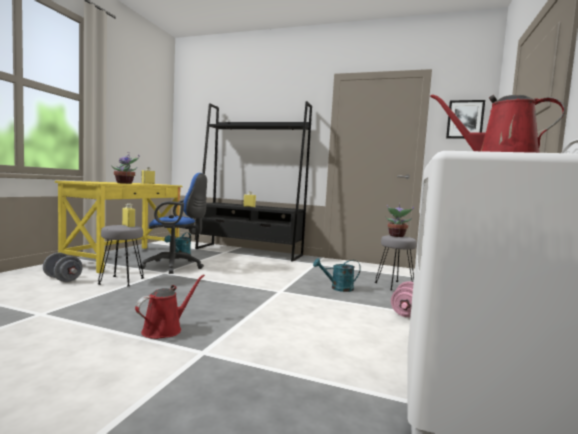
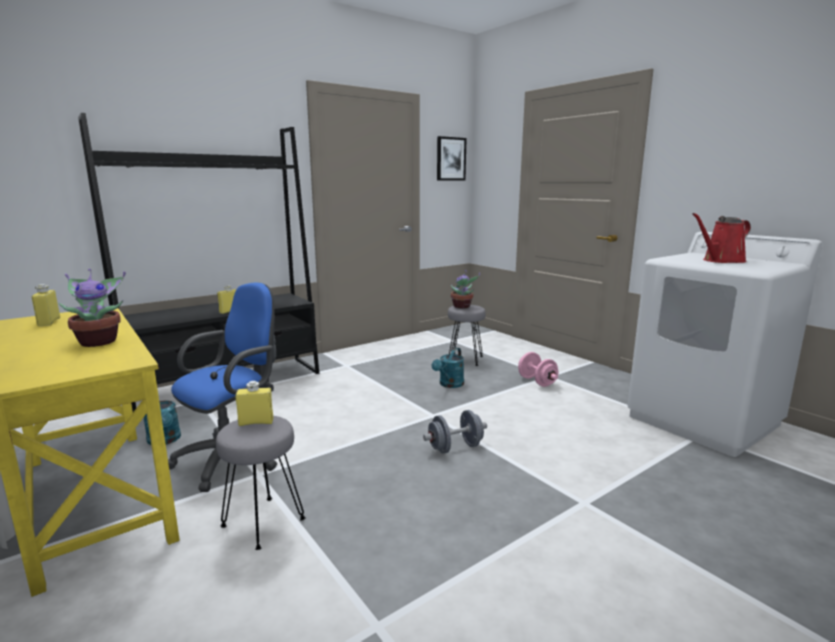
camera: 55 degrees left, 10 degrees up
(62, 279) = (168, 593): grey dumbbell -> grey dumbbell (455, 447)
(165, 329) = (511, 514): red watering can -> none

